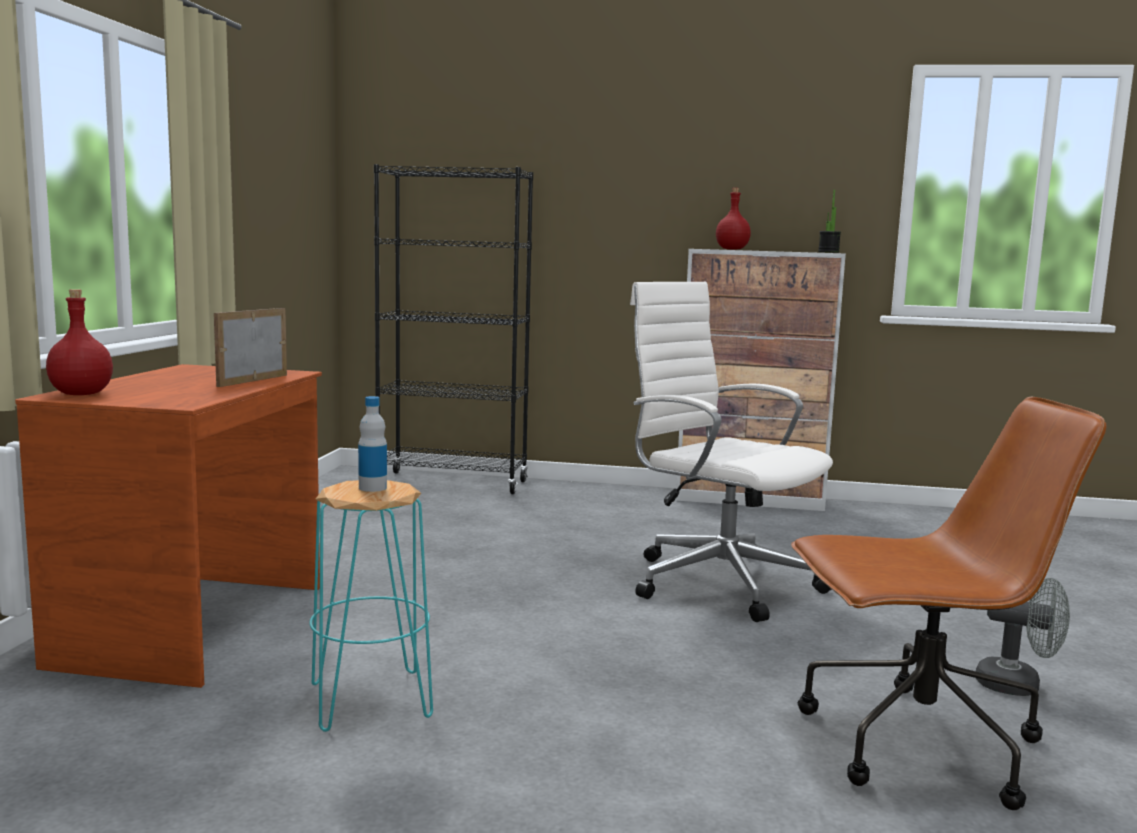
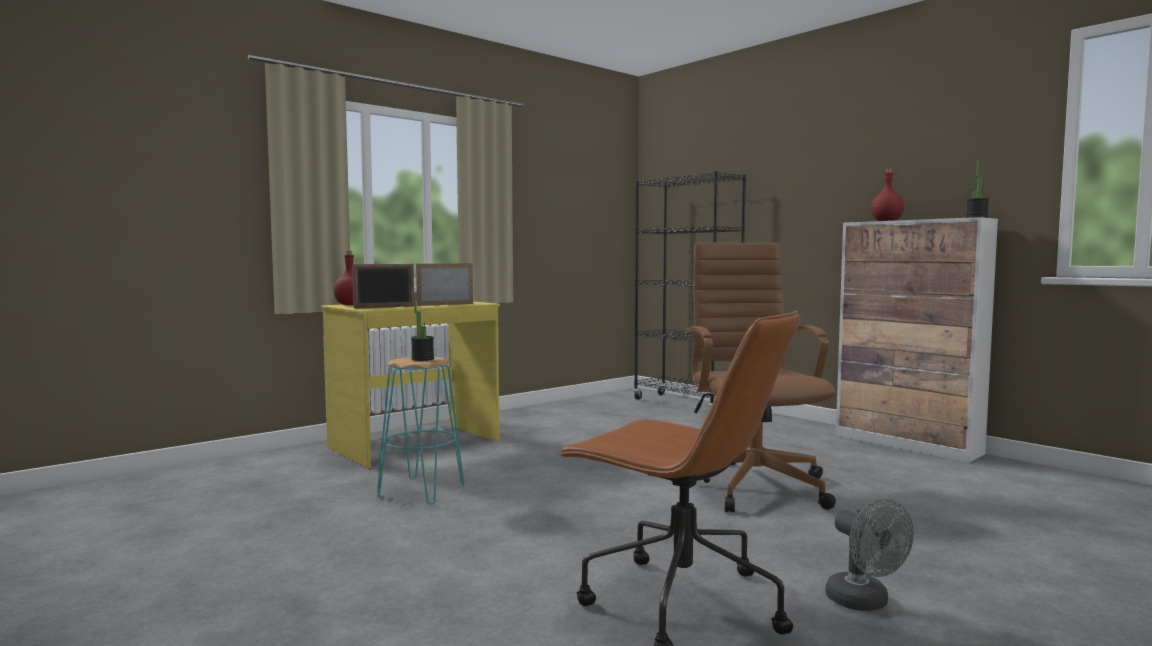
camera: 40 degrees right, 5 degrees down
(186, 396) = (384, 307): none -> picture frame
(196, 625) = (415, 445): brown desk -> yellow desk
(372, 488) = (422, 359): bottle -> potted plant
(718, 581) = (753, 485): white office chair -> brown office chair

